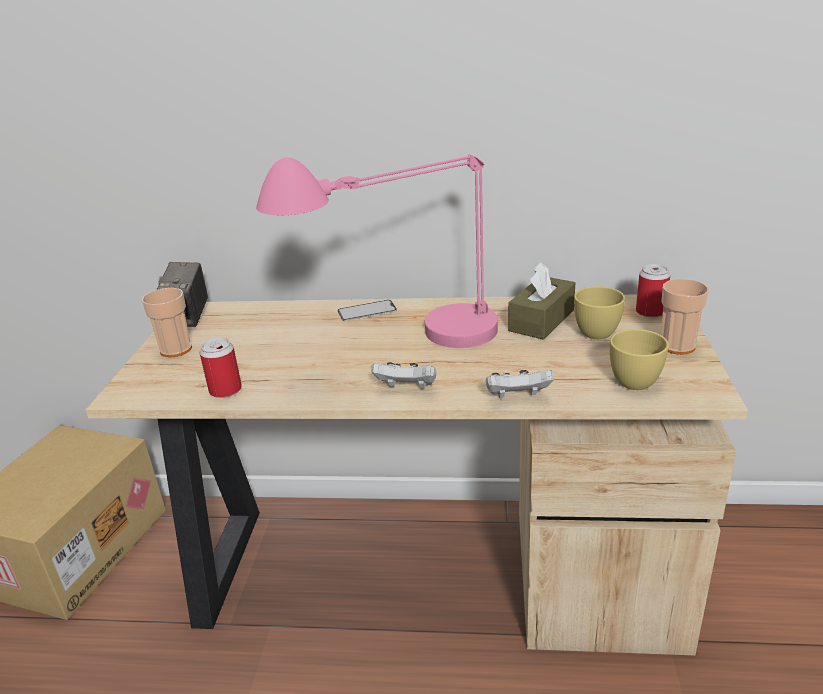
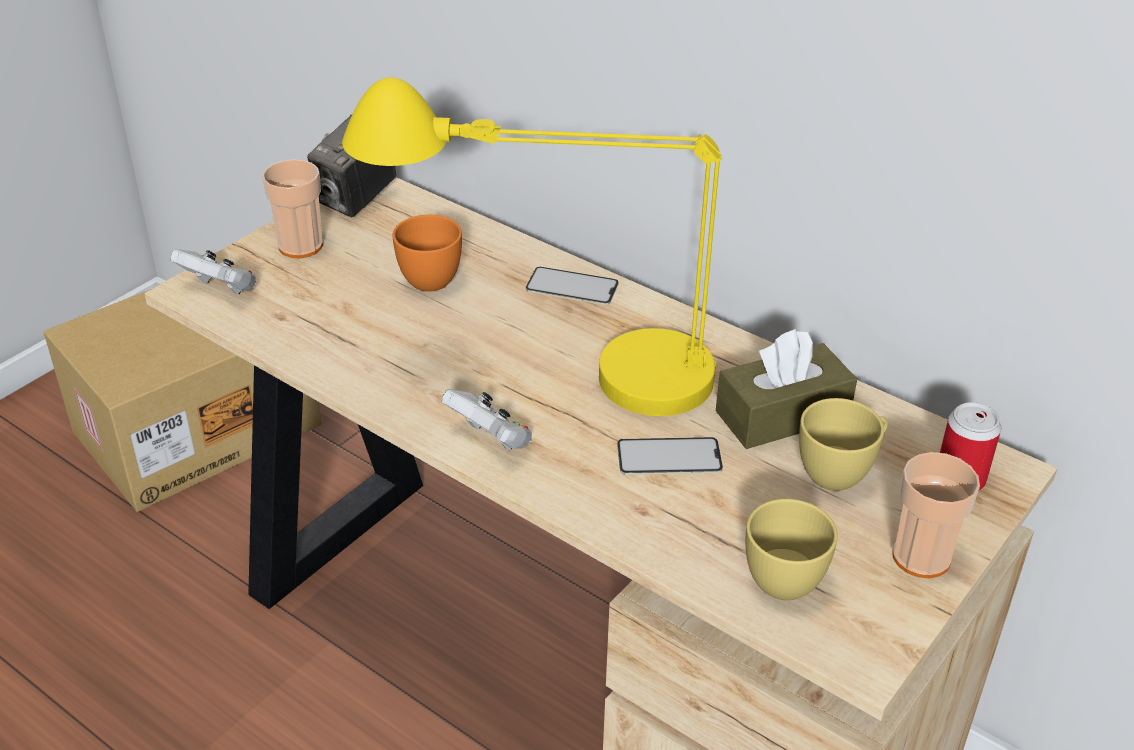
camera: 30 degrees right, 10 degrees up
(225, 390) = (297, 337): can -> none
(275, 336) = (425, 277): none -> orange cup
(403, 348) = (552, 373): pink table lamp -> yellow table lamp
(511, 357) = (669, 457): none -> phone
(517, 397) = (605, 524): white game controller -> white game controller (220, 289)

